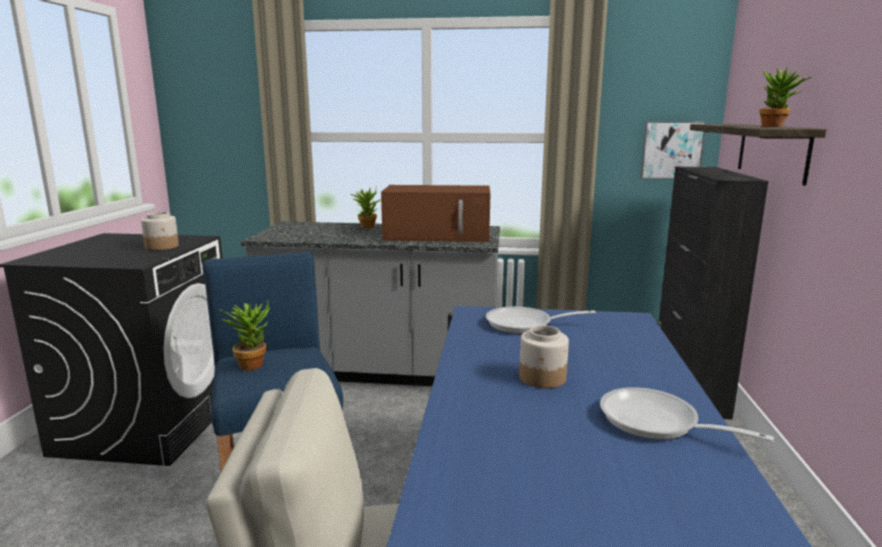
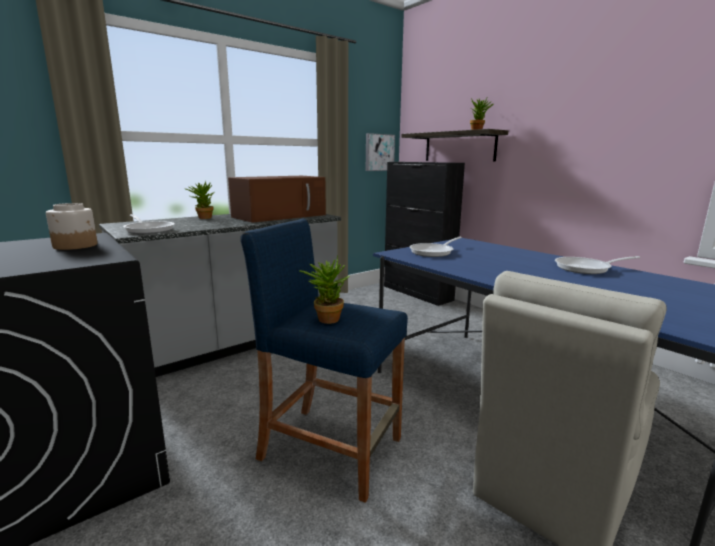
camera: 45 degrees left, 0 degrees up
(285, 235) = (149, 230): none -> frying pan
(542, 378) = (511, 267): jar -> none

